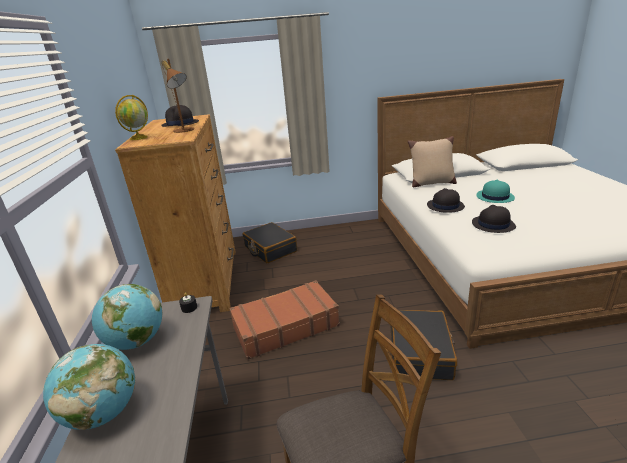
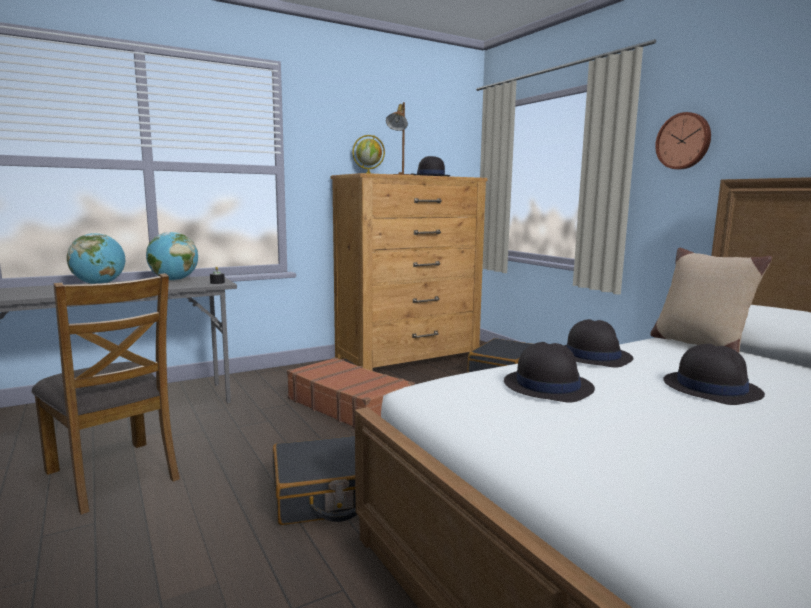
camera: 65 degrees right, 15 degrees down
(347, 76) = (684, 141): none -> wall clock
(494, 197) = (711, 388): turquoise hat -> black hat

